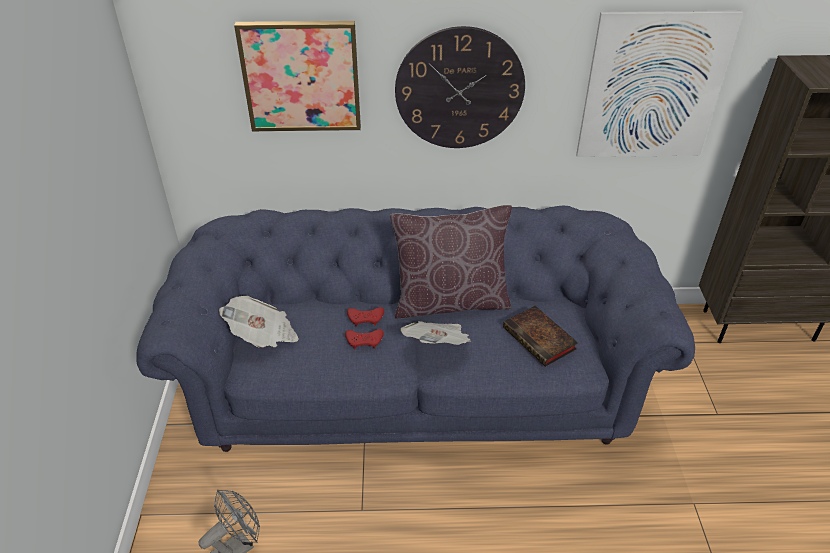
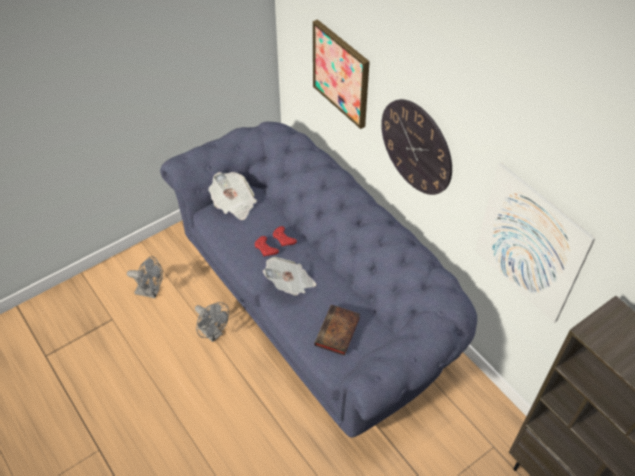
camera: 55 degrees right, 10 degrees up
(371, 507) = (213, 333): none -> grey fan
(450, 301) = (334, 270): brown pillow -> none

